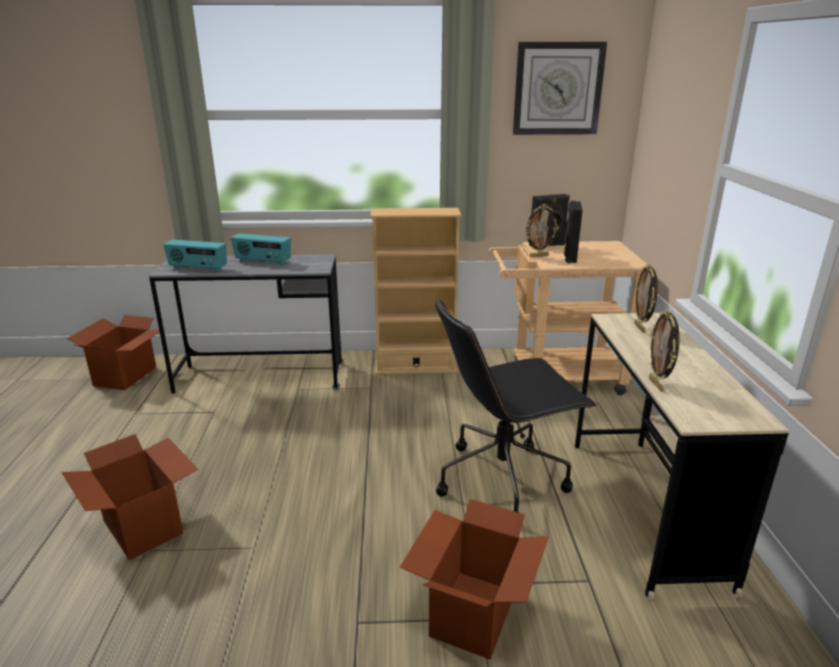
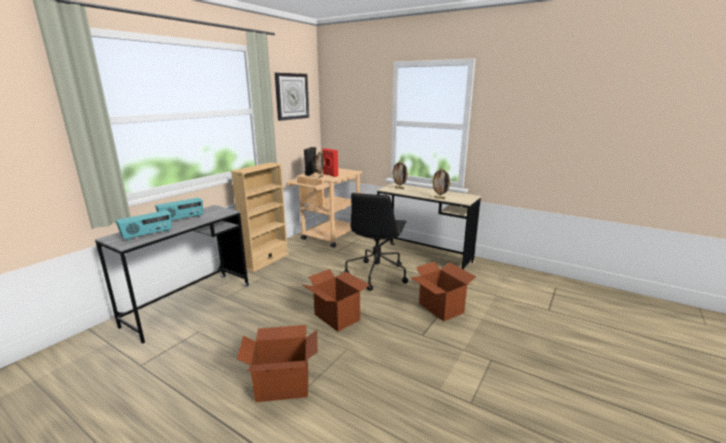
camera: 55 degrees left, 5 degrees down
(126, 376) = (72, 360): cardboard box -> cardboard box (337, 317)
(569, 257) = (330, 175): black speaker -> red speaker

